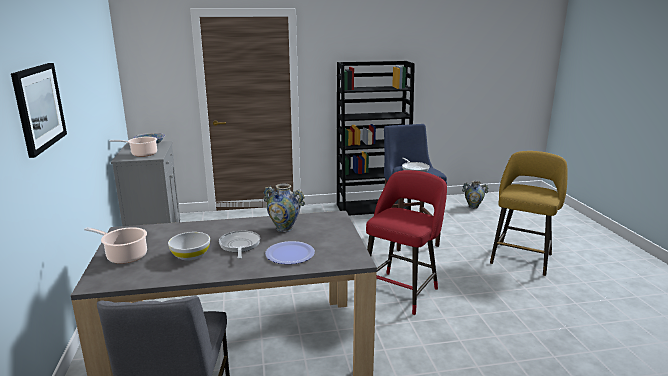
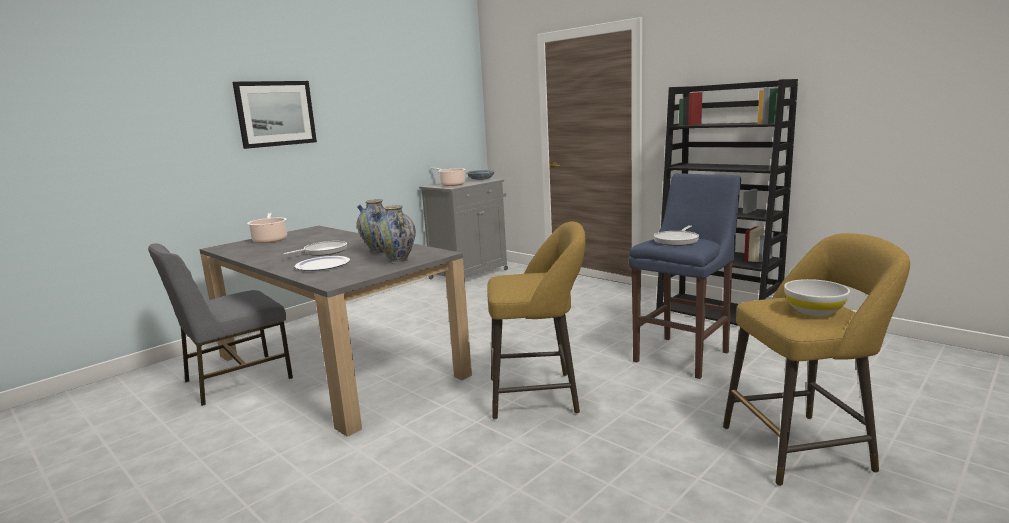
camera: 55 degrees right, 5 degrees down
(190, 255) = (288, 248): white bowl -> white bowl (814, 310)
(402, 291) = (539, 395): red stool -> yellow stool
(473, 207) = (895, 360): vase -> vase (398, 261)

